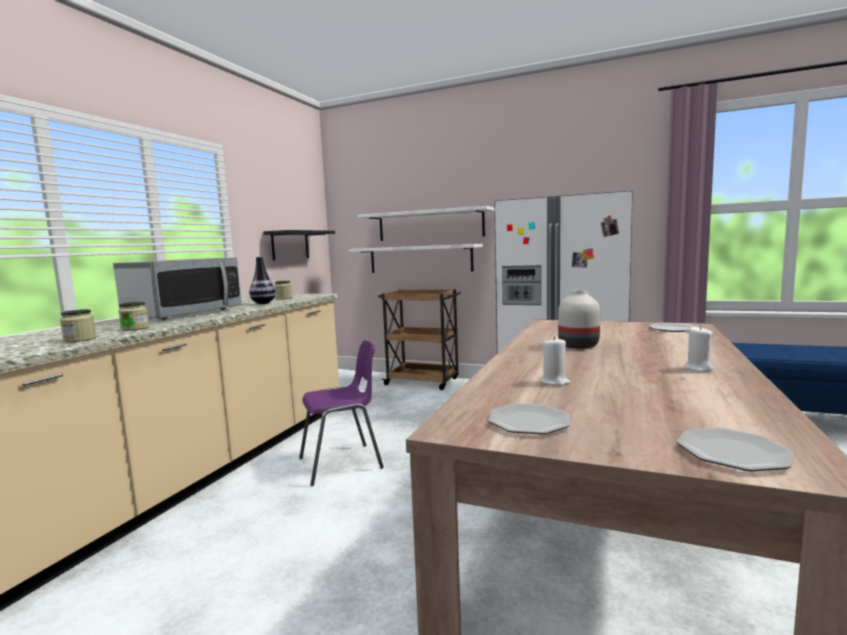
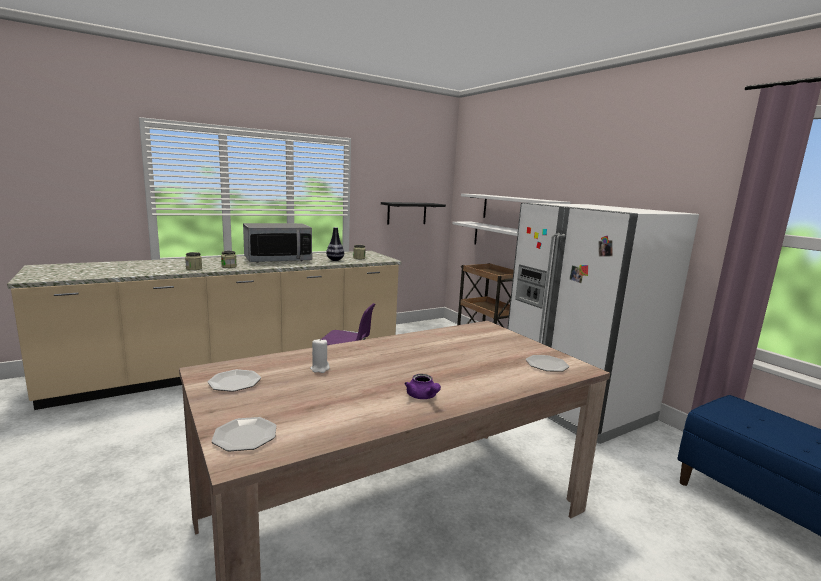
camera: 35 degrees right, 5 degrees up
(577, 345) = (426, 352): white vase -> none
(697, 369) = (423, 397): white candle -> purple teapot

